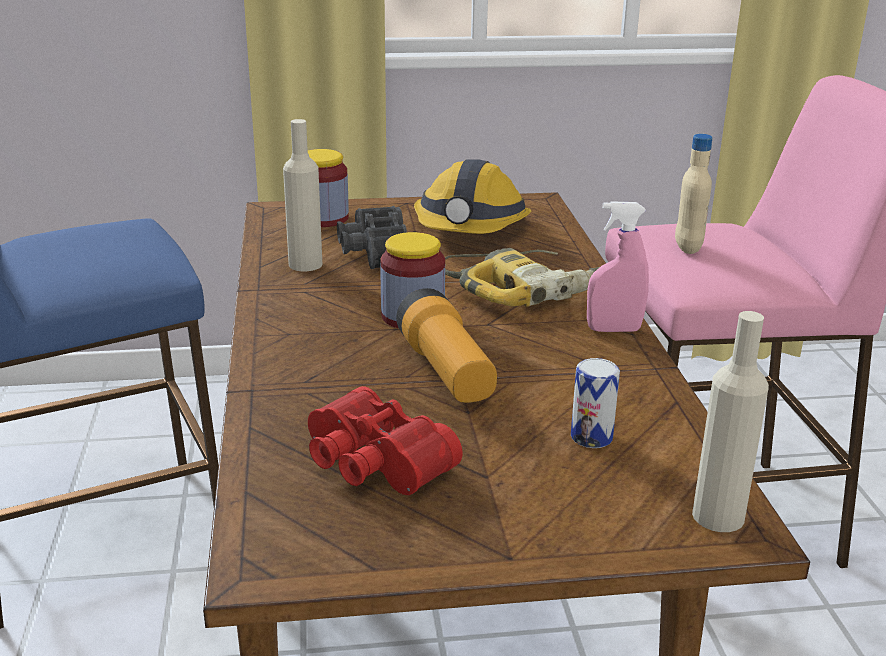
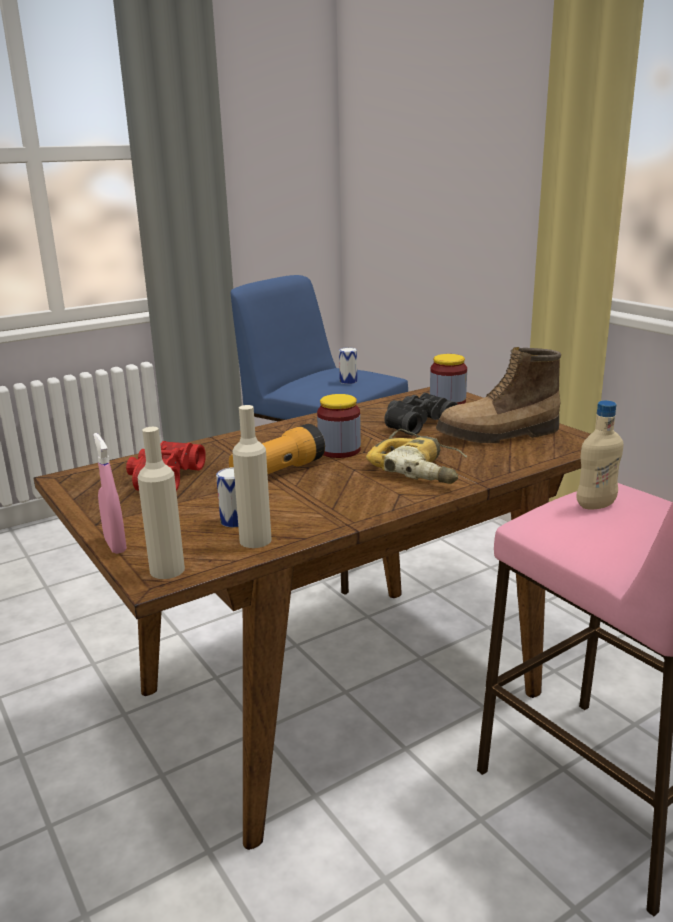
camera: 65 degrees right, 5 degrees down
(127, 246) = (348, 381): none -> can
(305, 264) = (374, 414): beige bottle -> beige bottle (255, 540)
(471, 228) = (499, 435): hard hat -> boot
(613, 329) = (391, 503): pink spray bottle -> pink spray bottle (115, 545)

